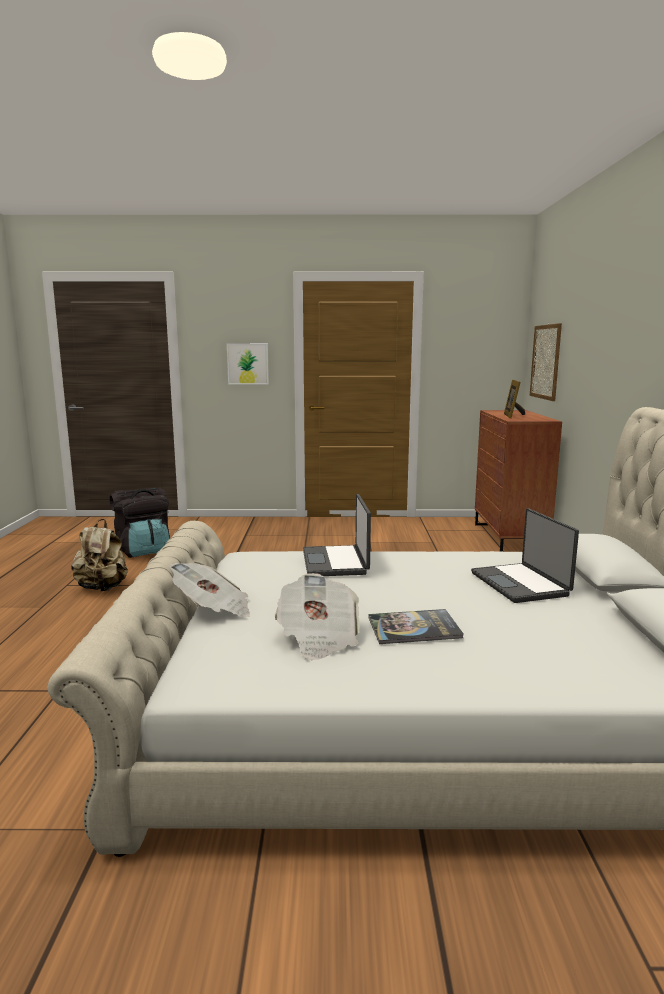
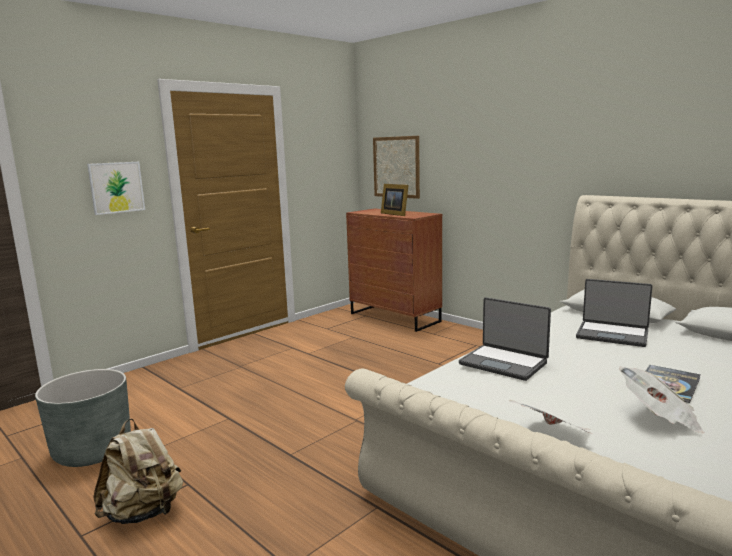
camera: 45 degrees left, 0 degrees up
(143, 551) = (92, 451): black backpack -> grey planter

